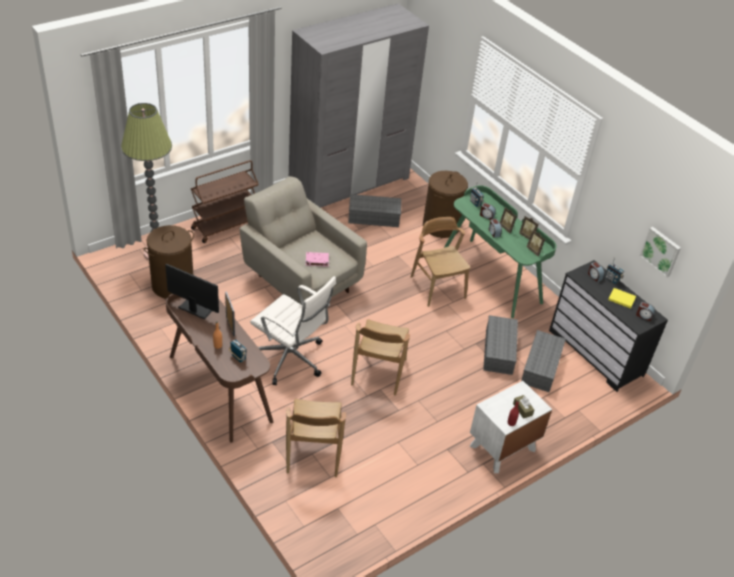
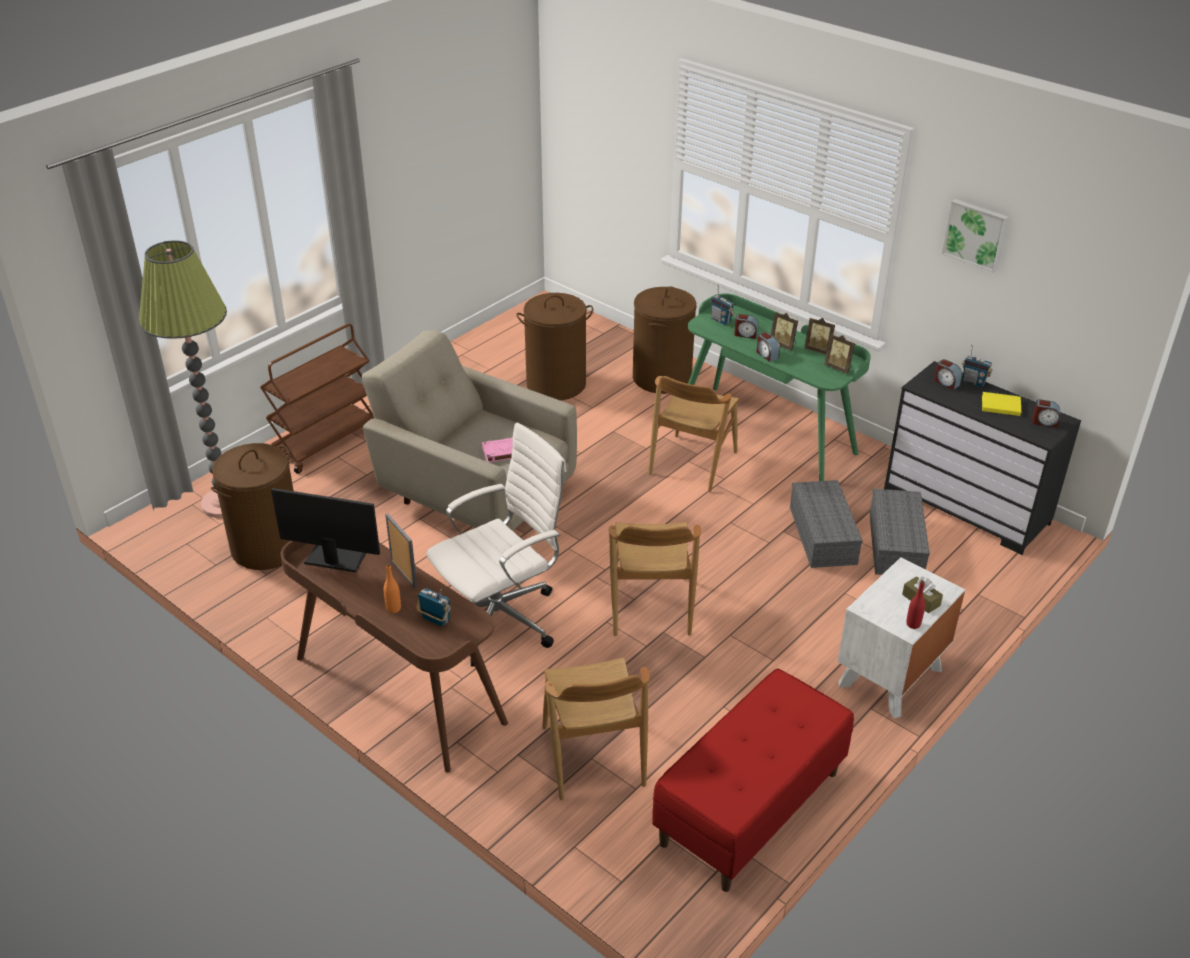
camera: 10 degrees left, 5 degrees down
(290, 359) = (501, 618): white office chair -> white office chair turned 60 degrees counterclockwise
(349, 182) = (499, 344): grey wardrobe -> none
(374, 217) = (556, 384): grey storage box -> brown laundry basket
(390, 504) = (750, 808): none -> red bench
(438, 287) = (692, 463): brown chair -> brown chair turned 120 degrees counterclockwise
(661, 251) = (1051, 314): picture -> picture (976, 234)

